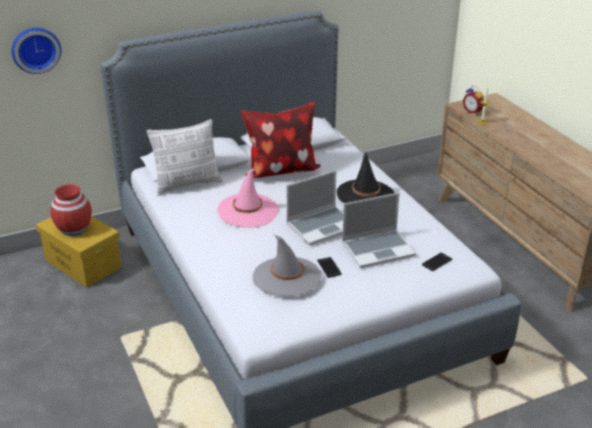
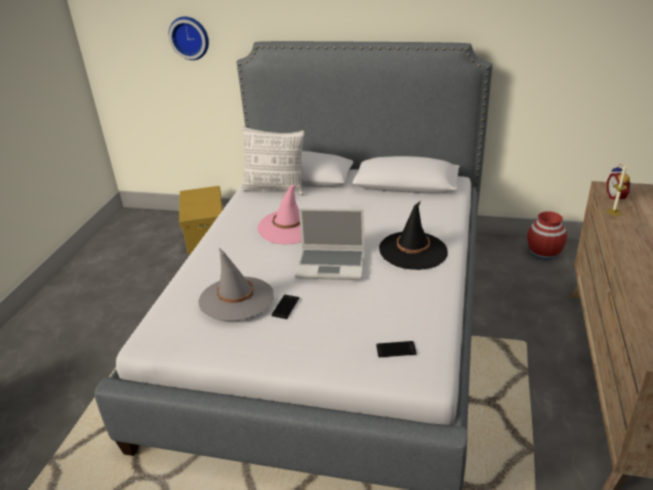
camera: 40 degrees right, 0 degrees up
(74, 229) = (197, 202): red vase -> red vase (544, 253)
(280, 170) = (365, 201): pillow -> none
(378, 249) = (354, 309): laptop -> none

